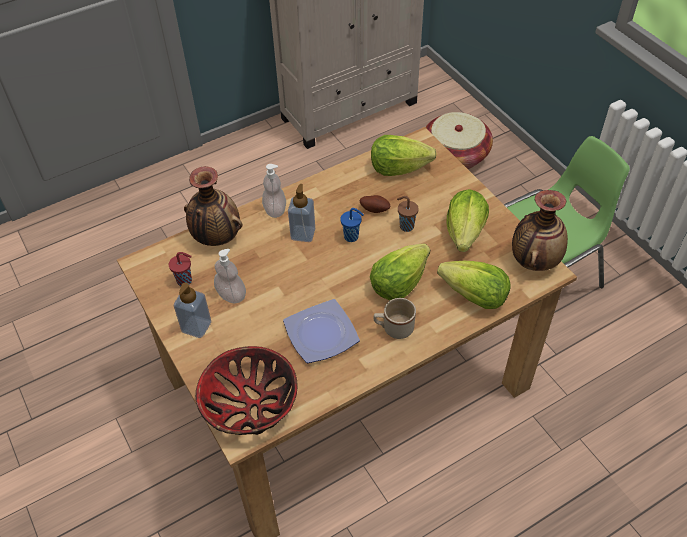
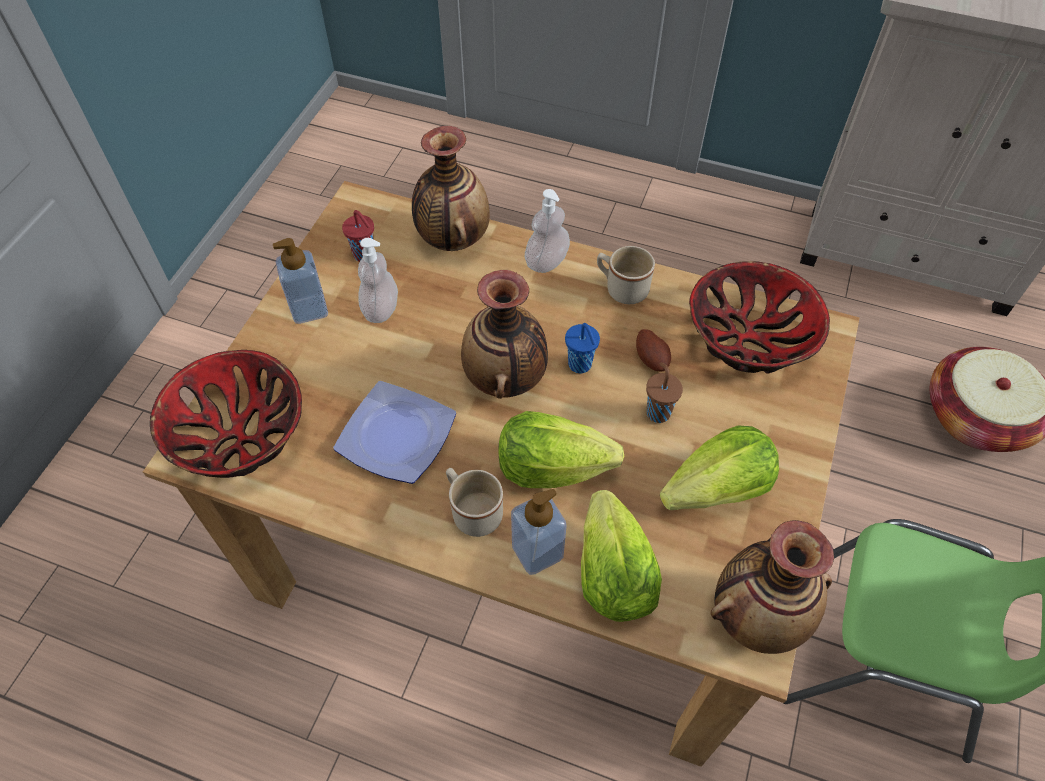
camera: 50 degrees right, 5 degrees up
(303, 234) = (536, 313): soap dispenser -> soap dispenser (537, 551)
(322, 193) = (621, 288): none -> beige mug
(330, 270) = (506, 379): none -> vase
(398, 168) = (750, 337): lettuce -> bowl

